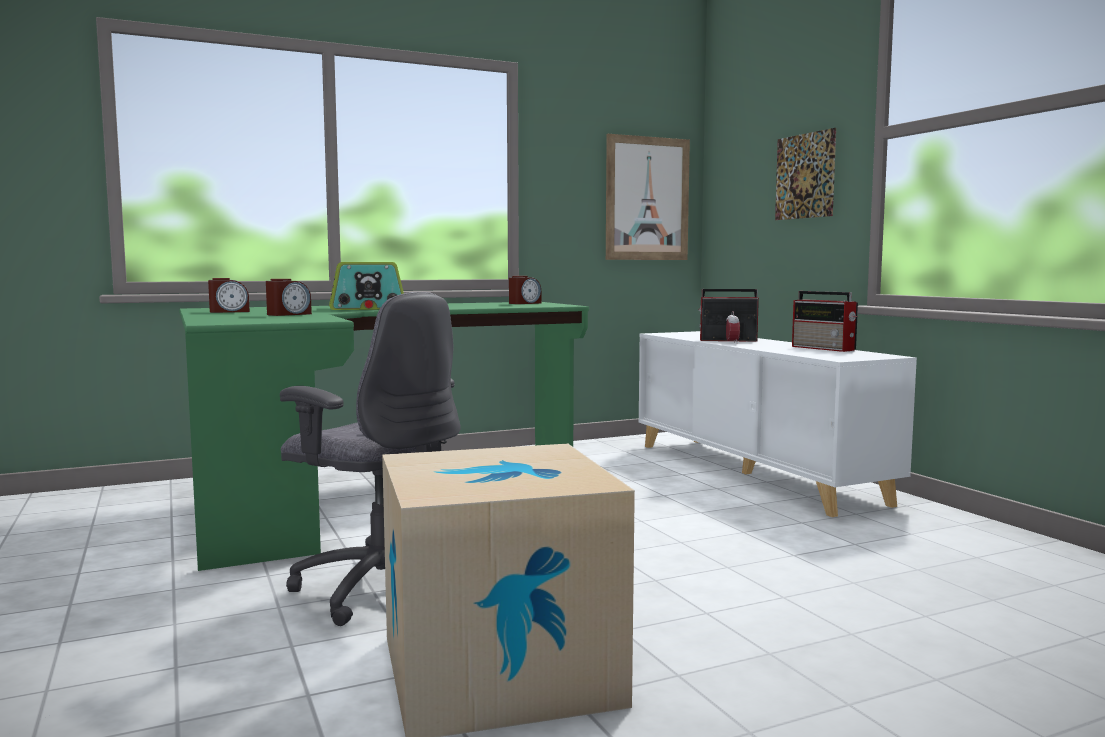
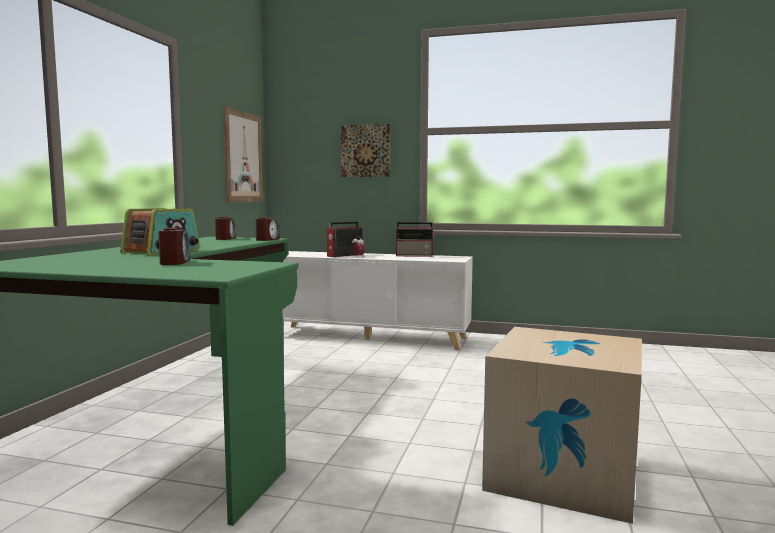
camera: 50 degrees left, 0 degrees up
(229, 312) = (73, 265): alarm clock -> alarm clock (267, 239)
(381, 587) = (389, 468): grey office chair -> none

